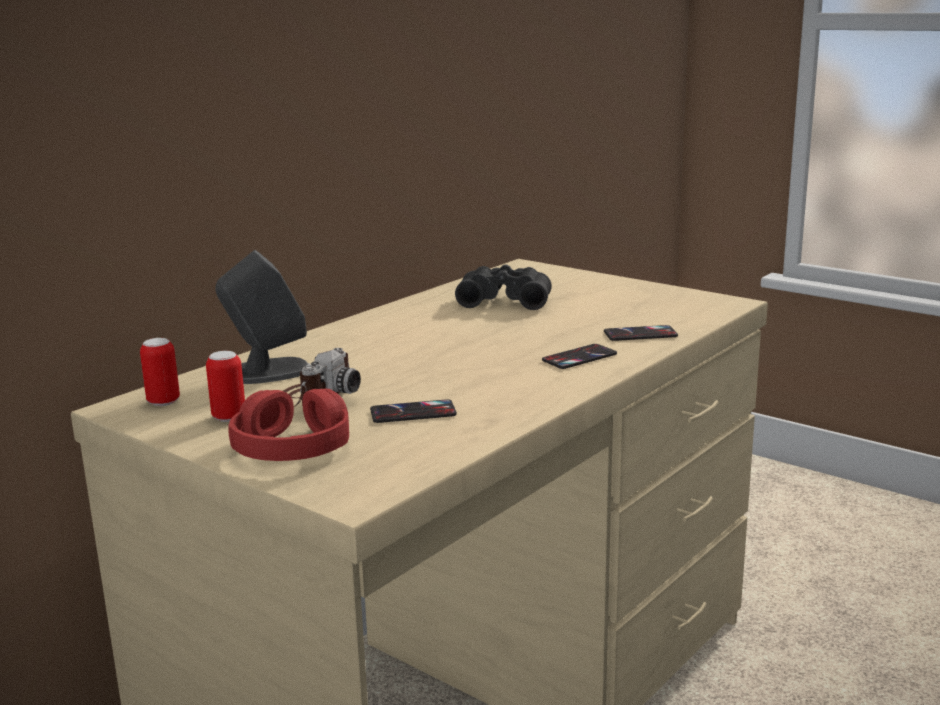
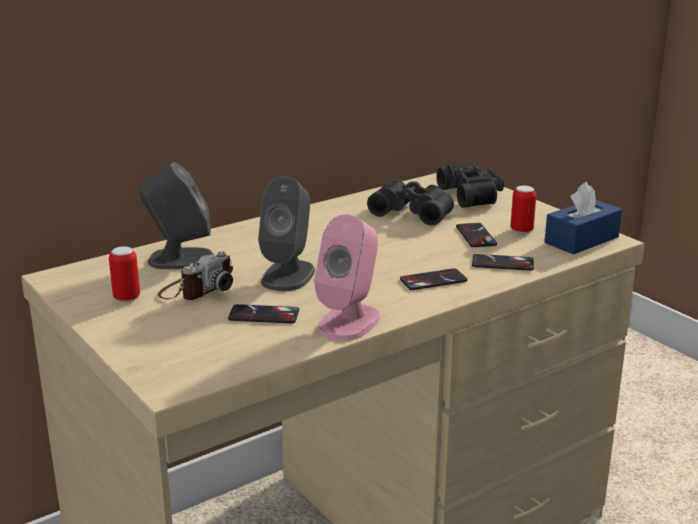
camera: 15 degrees right, 5 degrees up
(163, 402) = (89, 276): can -> can (521, 230)
(292, 447) = (155, 333): red headphones -> none
(411, 372) = (288, 275): none -> grey speaker
(518, 406) = (349, 322): none -> pink speaker
(557, 279) = (472, 195): none -> black binoculars
(590, 314) = (475, 236): none -> phone
(703, 305) = (581, 240): none -> blue tissue box

